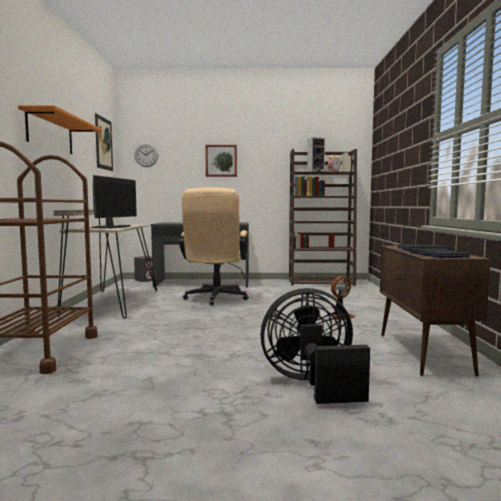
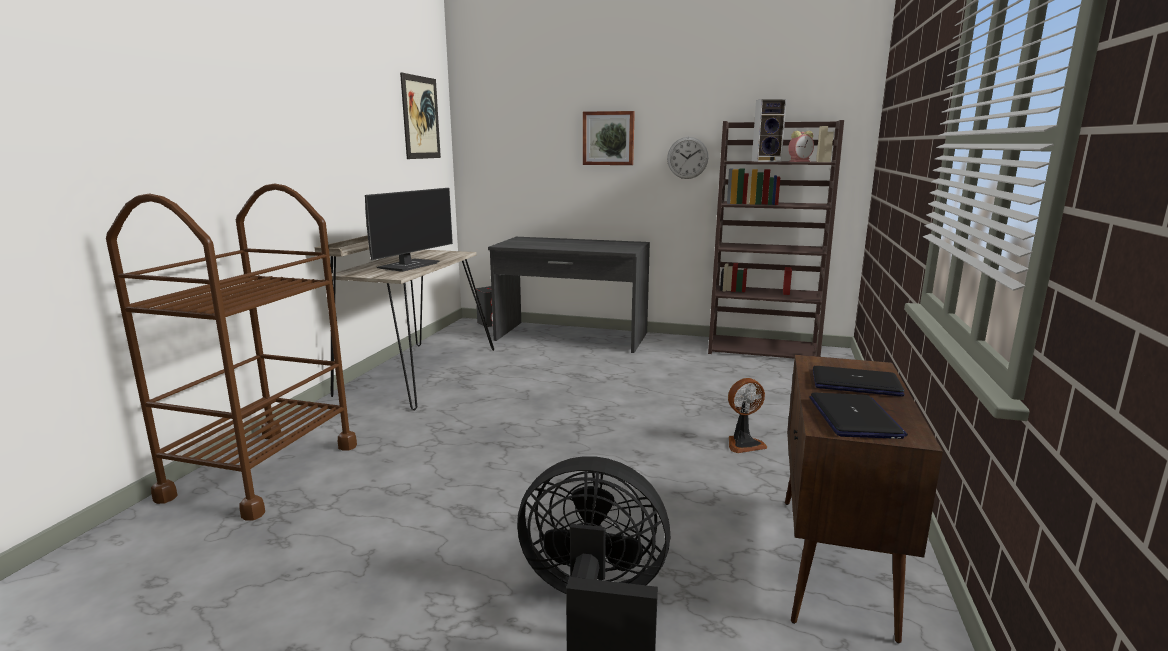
camera: 15 degrees right, 10 degrees up
(50, 133) = (307, 128): orange shelf -> none
(146, 155) = (492, 128): wall clock -> wall clock (687, 158)
(215, 299) = (568, 377): beige office chair -> none

